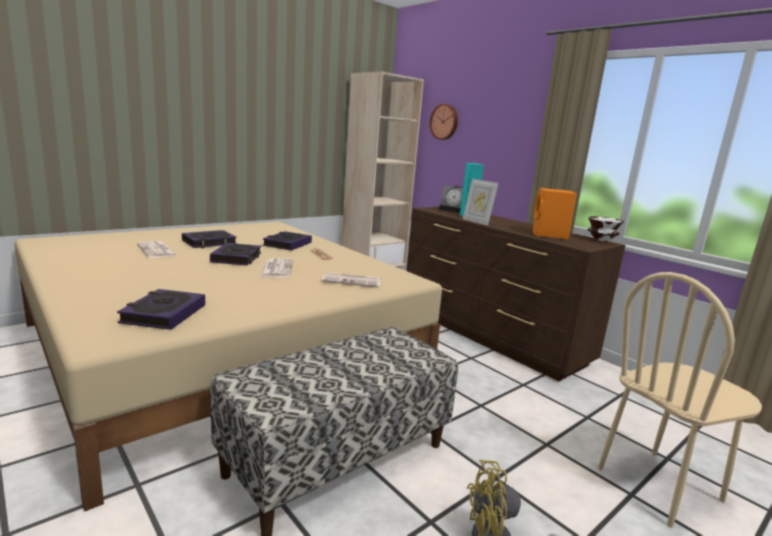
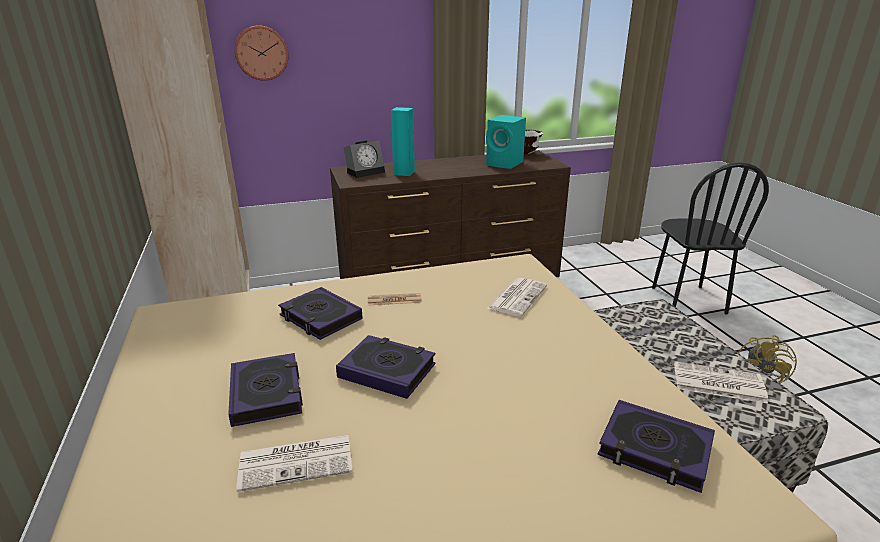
camera: 65 degrees left, 10 degrees up
(276, 268) = (455, 342): newspaper -> newspaper (717, 383)
(477, 222) = (439, 176): picture frame -> none
(549, 235) = (505, 164): orange speaker -> turquoise speaker
(659, 485) = (687, 300): beige chair -> black chair

